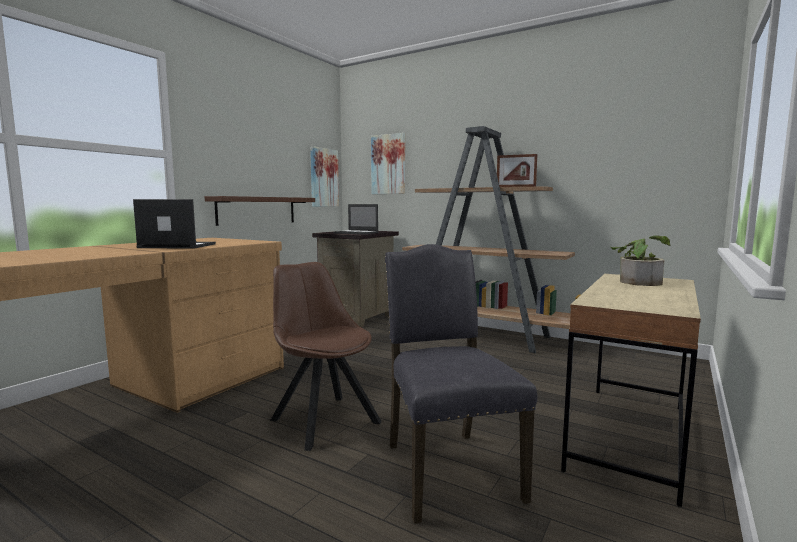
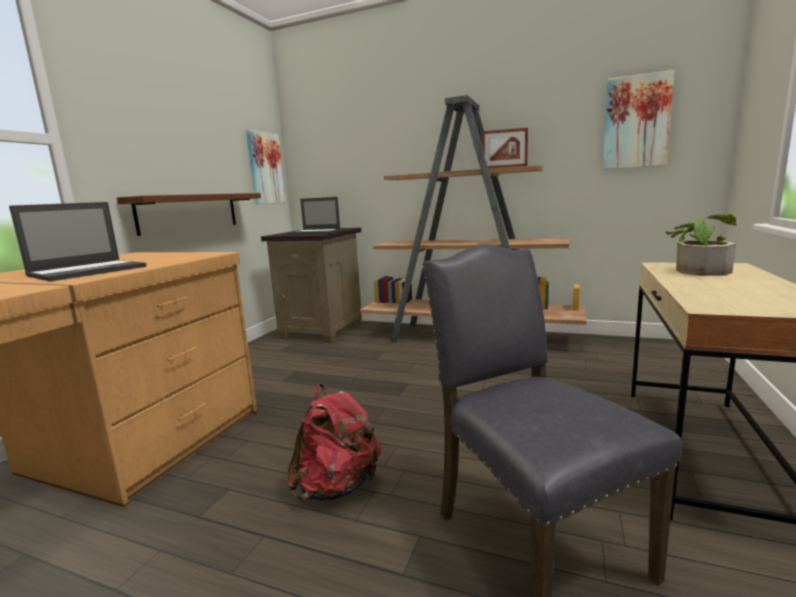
camera: 10 degrees left, 5 degrees up
(176, 246) = (89, 271): laptop -> laptop turned 135 degrees clockwise
(324, 420) = (337, 486): brown chair -> red backpack
(388, 164) = (342, 149): picture -> picture (636, 122)

